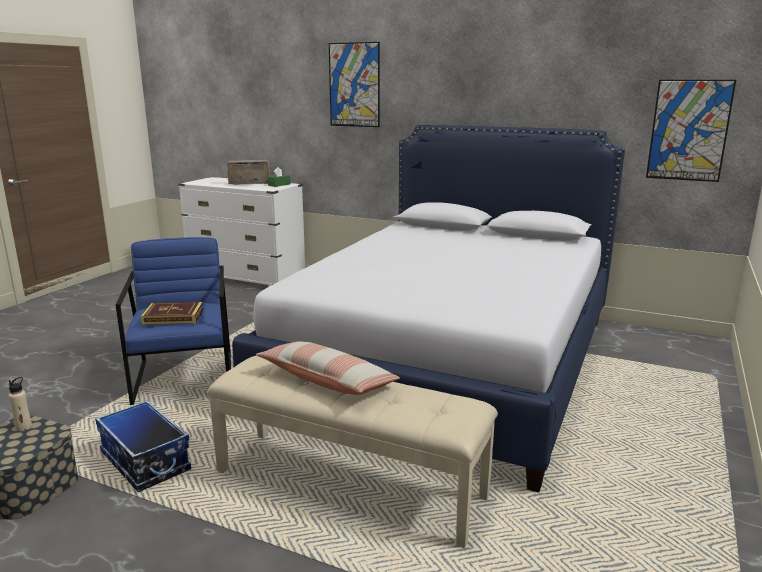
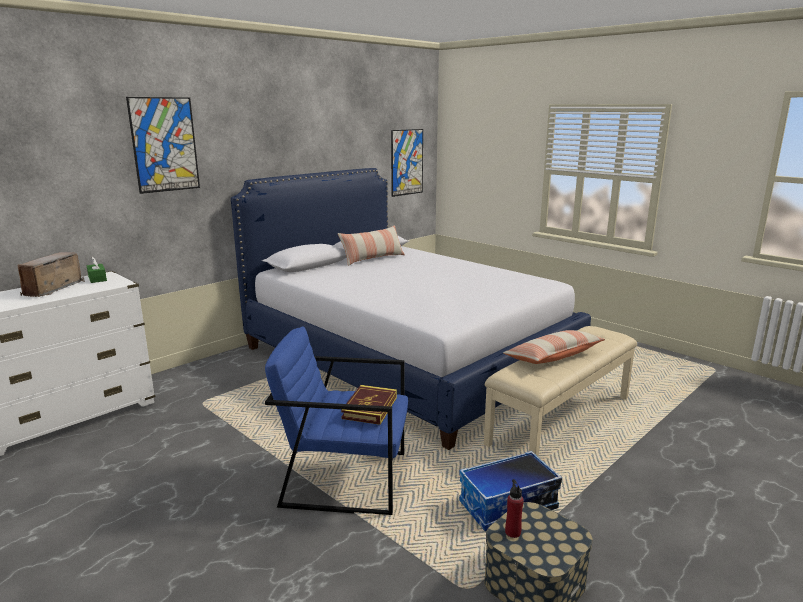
camera: 70 degrees left, 0 degrees up
(24, 427) = (513, 532): beige bottle -> red bottle
(503, 239) = (372, 258): none -> pillow

